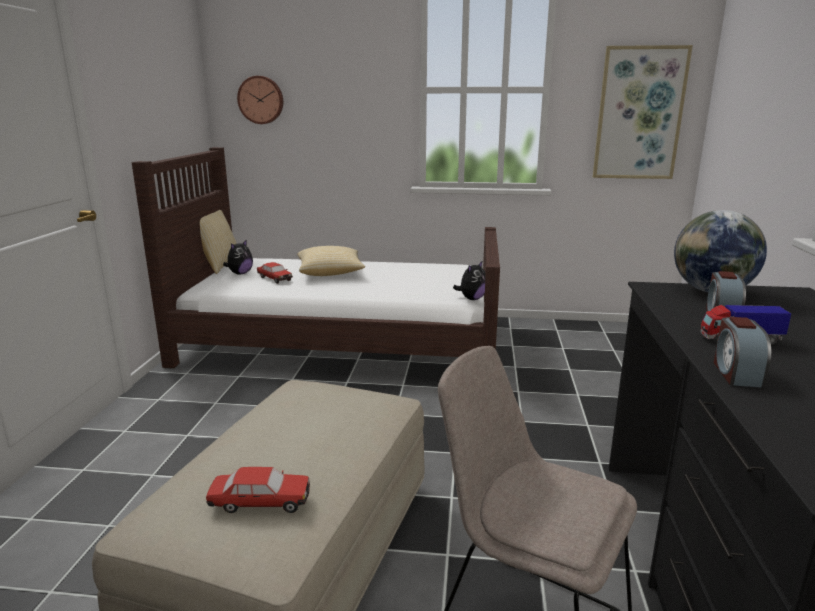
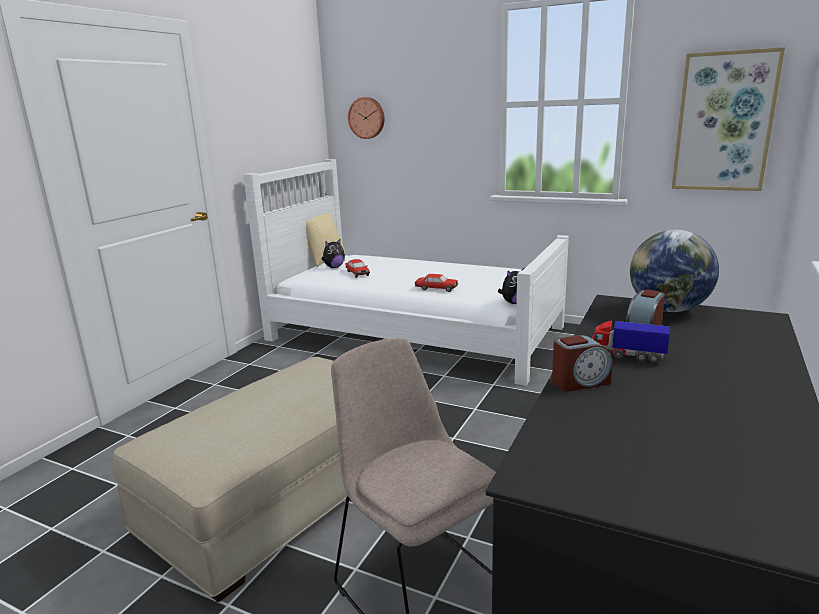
camera: 20 degrees right, 0 degrees up
(260, 502) = (224, 438): toy car -> toy car (436, 288)
(330, 273) = (406, 271): pillow -> none
(341, 342) = (413, 333): brown bed -> white bed
(736, 373) = (580, 382): alarm clock -> alarm clock turned 135 degrees counterclockwise

